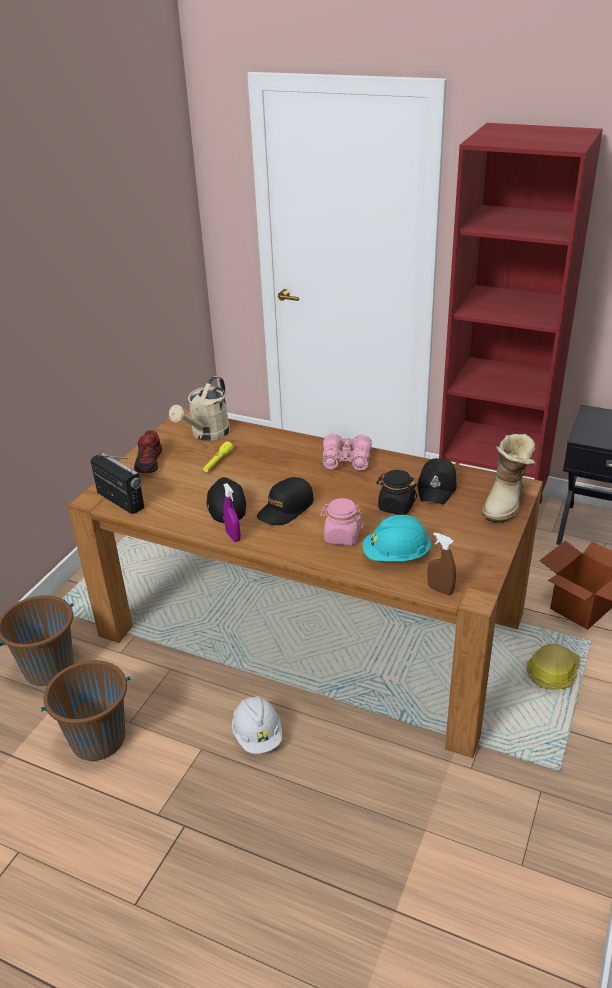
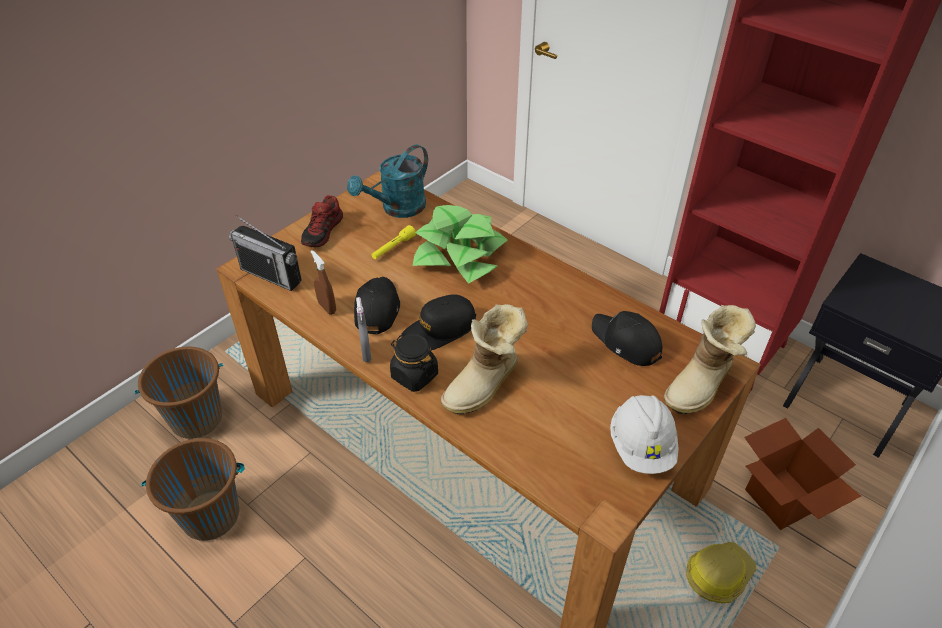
camera: 15 degrees right, 10 degrees up
(120, 500) = (271, 275): radio -> radio turned 150 degrees clockwise
(206, 434) = (397, 209): beige watering can -> turquoise watering can
(233, 536) = (366, 353): purple spray bottle -> grey spray bottle
(258, 735) = (366, 559): white hard hat -> white hard hat (641, 446)
(276, 456) = (459, 254): none -> potted plant
(341, 536) = (485, 385): pink jar -> boot
(346, 460) = (535, 278): pink binoculars -> none
(396, 506) = (565, 357): black jar -> black jar (414, 375)
(396, 556) = (537, 430): turquoise hard hat -> none
(437, 488) = (626, 342): black cap -> black cap turned 105 degrees clockwise
(440, 590) = (569, 494): brown spray bottle -> brown spray bottle (327, 307)

